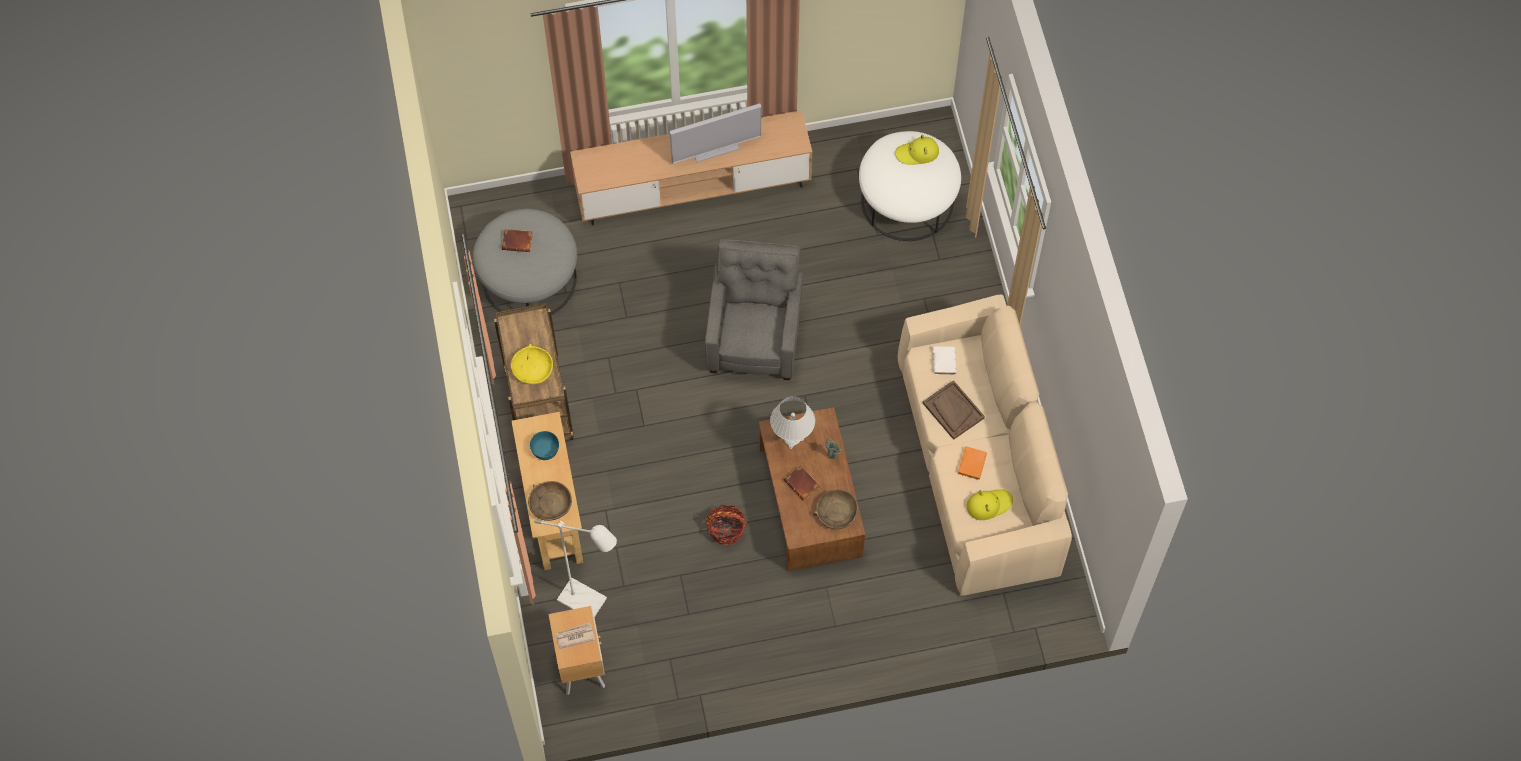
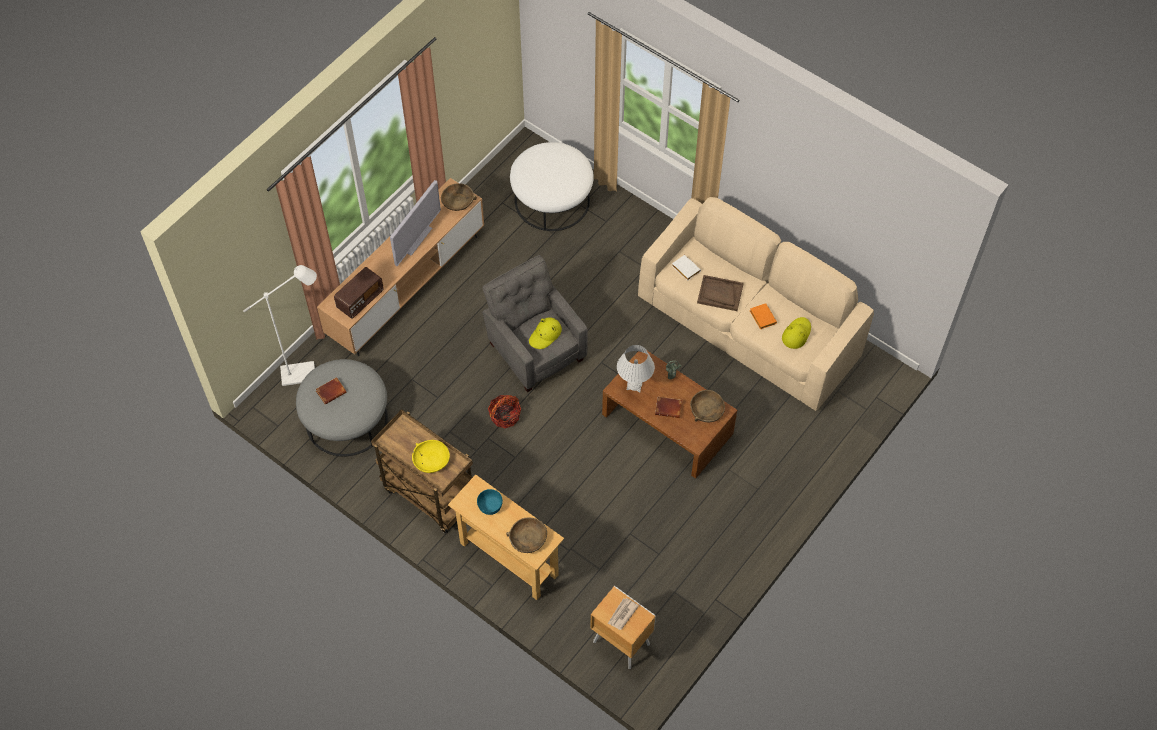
camera: 40 degrees left, 5 degrees down
(589, 603) = (587, 598): white floor lamp -> white floor lamp (305, 373)
(613, 172) = (360, 300): none -> radio
(726, 529) = (632, 482): basket -> basket (505, 416)
(787, 138) = (458, 201): none -> brown bowl
(917, 153) = (546, 157): yellow hat -> yellow hat (545, 335)

